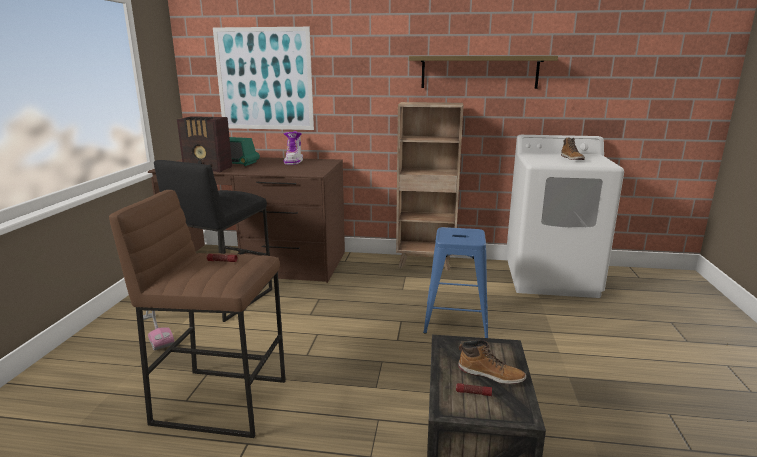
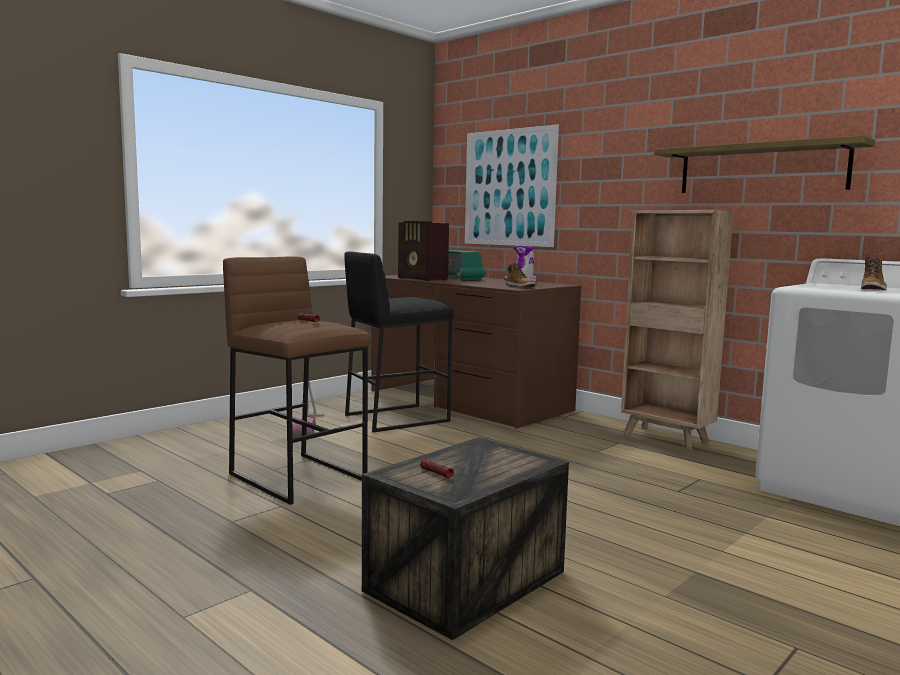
camera: 35 degrees right, 10 degrees down
(455, 320) = (621, 489): blue stool -> none
(491, 374) = (480, 469): boot -> boot (520, 286)

